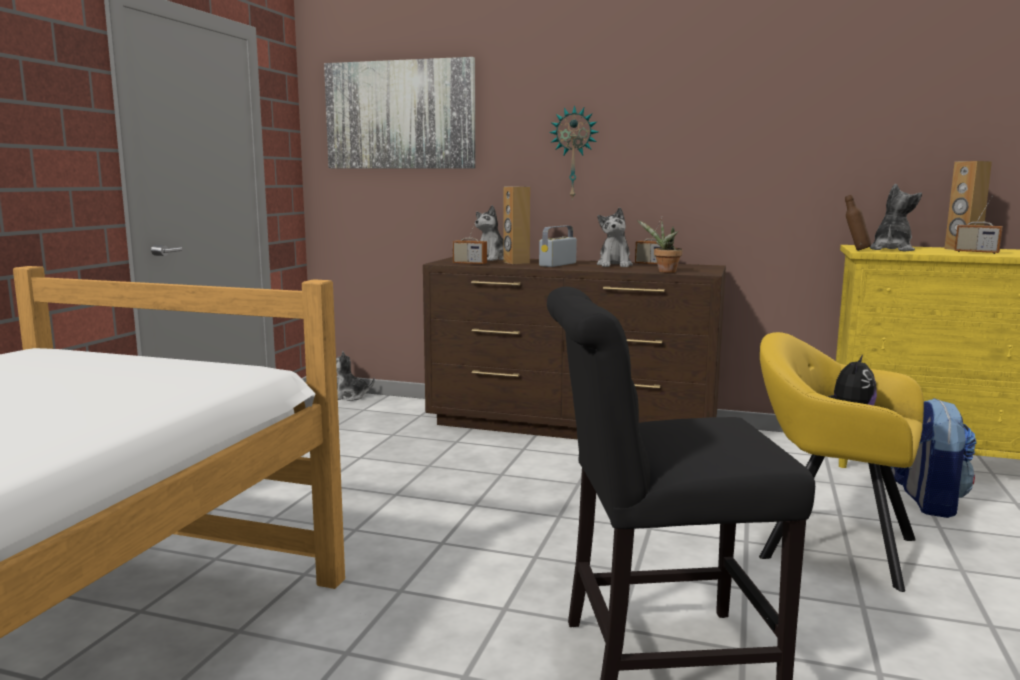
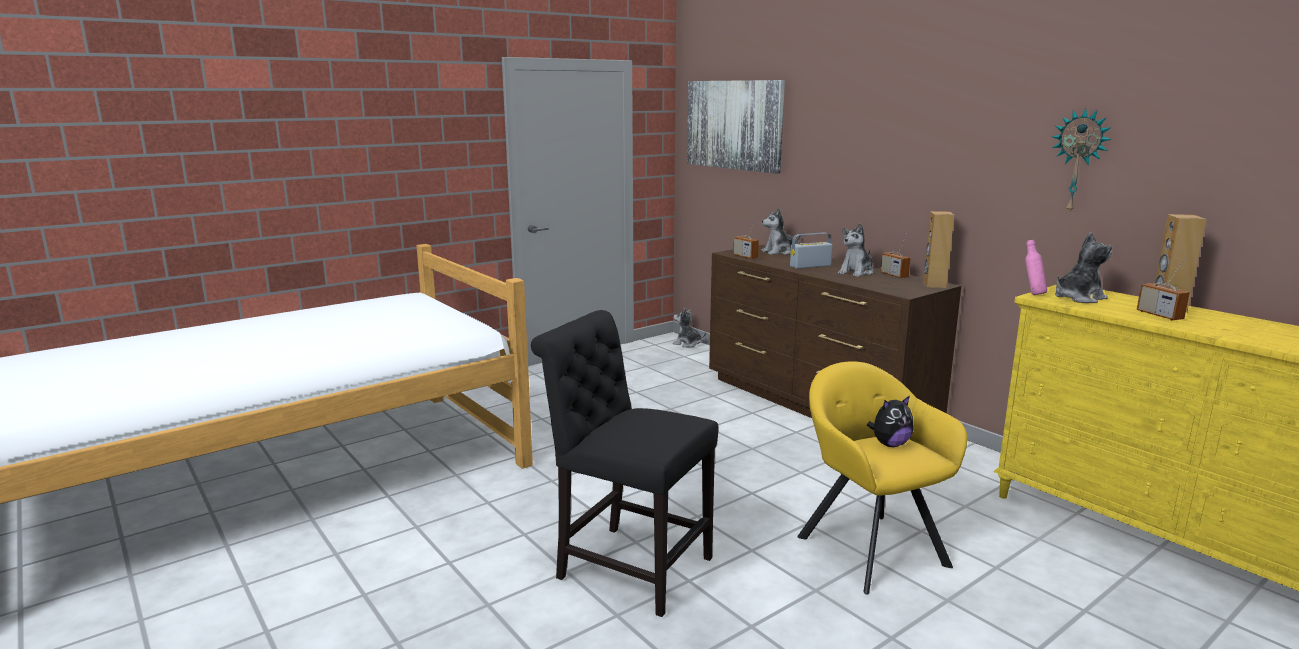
camera: 35 degrees right, 5 degrees up
(516, 262) = (784, 259): brown speaker -> brown speaker (934, 285)
(574, 153) = (850, 167): wall clock -> wall clock (1079, 161)
(664, 272) = (873, 287): potted plant -> none
(855, 250) = (1032, 294): brown bottle -> pink bottle
(927, 502) = (1027, 547): backpack -> none

